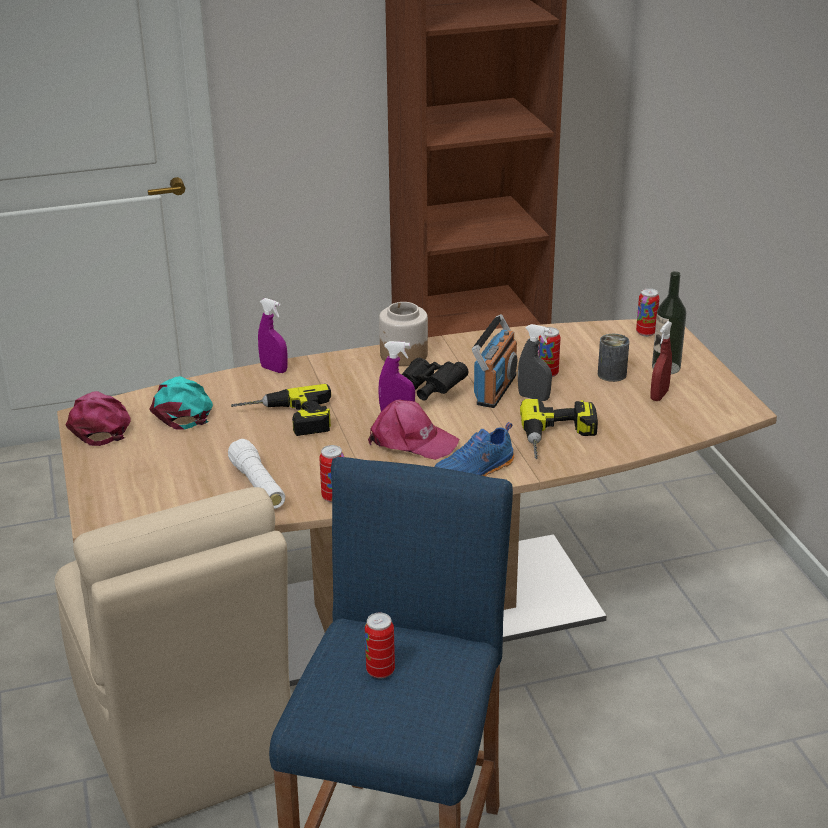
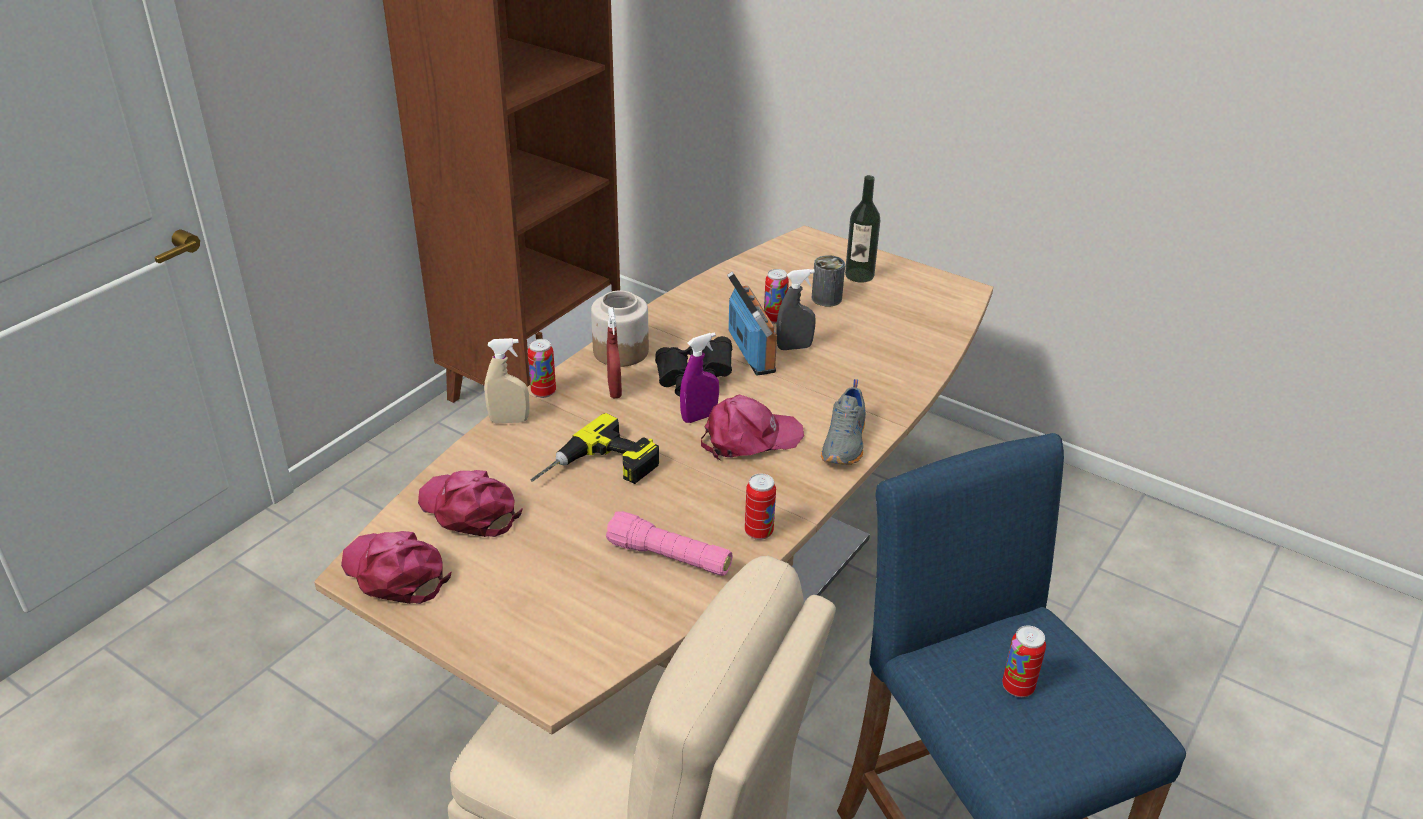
camera: 40 degrees left, 5 degrees up
(183, 409) = (469, 509): turquoise cap -> pink cap
(258, 486) = (669, 557): white flashlight -> pink flashlight
(274, 369) = (509, 420): purple spray bottle -> beige spray bottle
(475, 472) = (845, 443): blue shoe -> grey shoe
(559, 438) = (868, 378): power drill -> none
(646, 333) = (801, 248): can -> can (543, 392)
(659, 395) = (889, 303): red spray bottle -> red spray bottle (614, 390)

